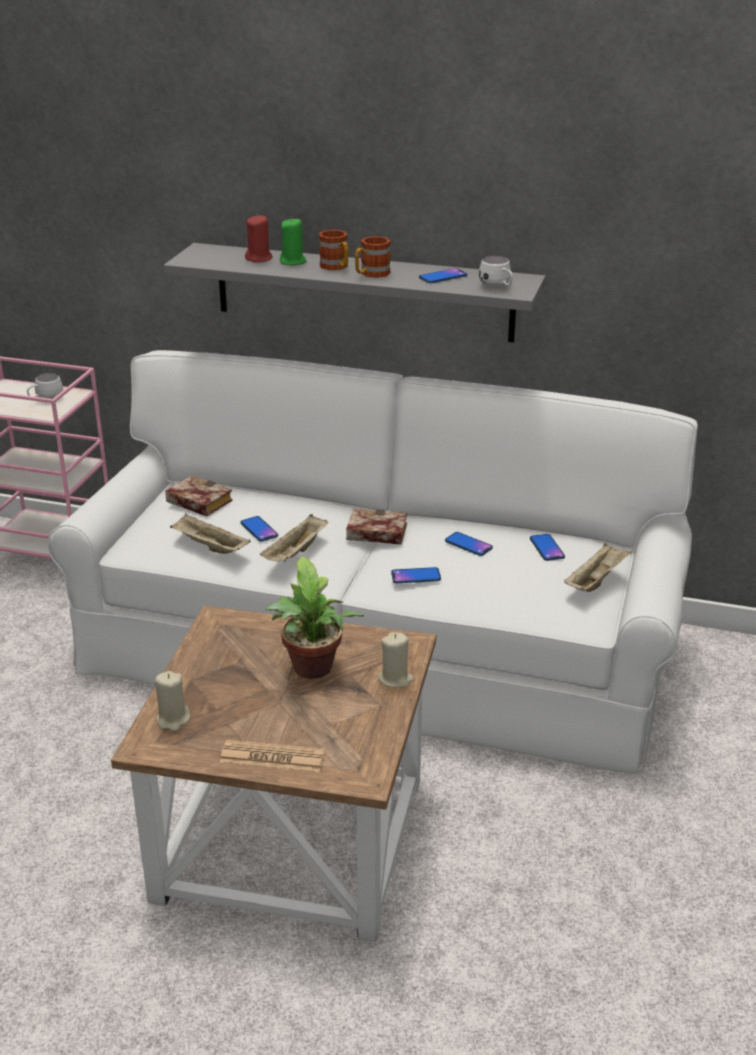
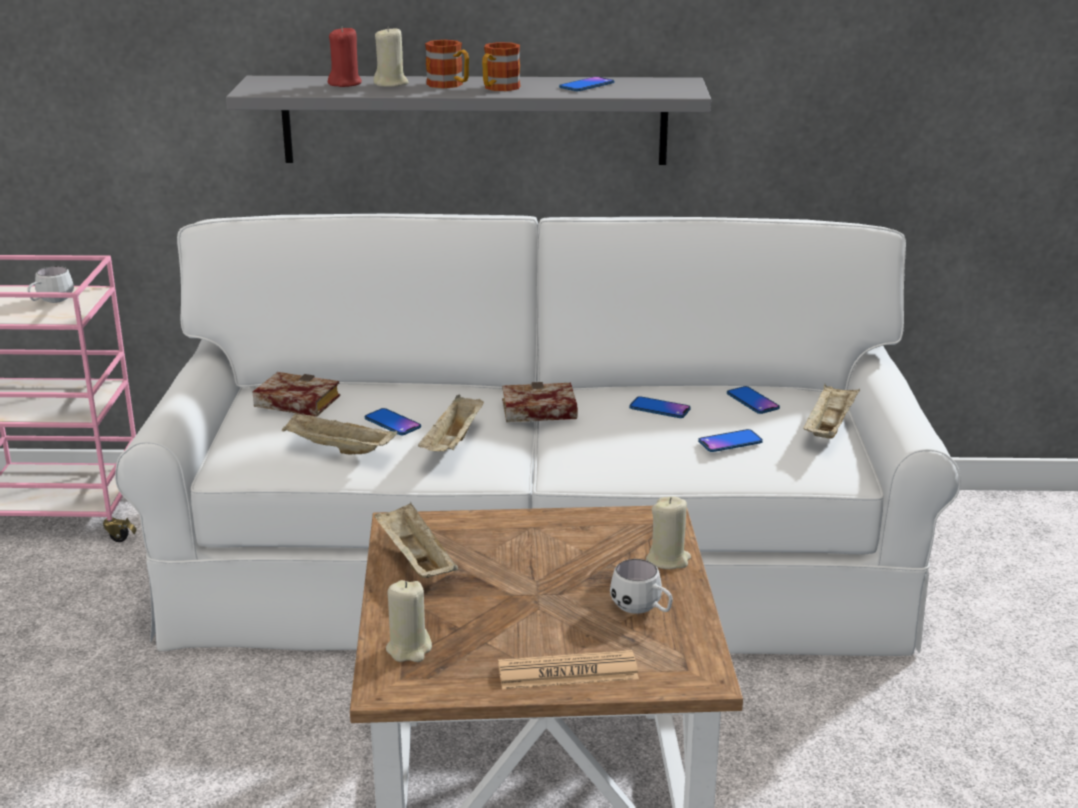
camera: 15 degrees left, 5 degrees down
(212, 650) = (414, 560): none -> beige tray
(293, 262) = (391, 84): green candle -> beige candle
(313, 671) = (559, 565): potted plant -> none
(416, 576) = (617, 449): phone -> phone (730, 442)
(497, 287) = (660, 90): white mug -> white mug (642, 610)

